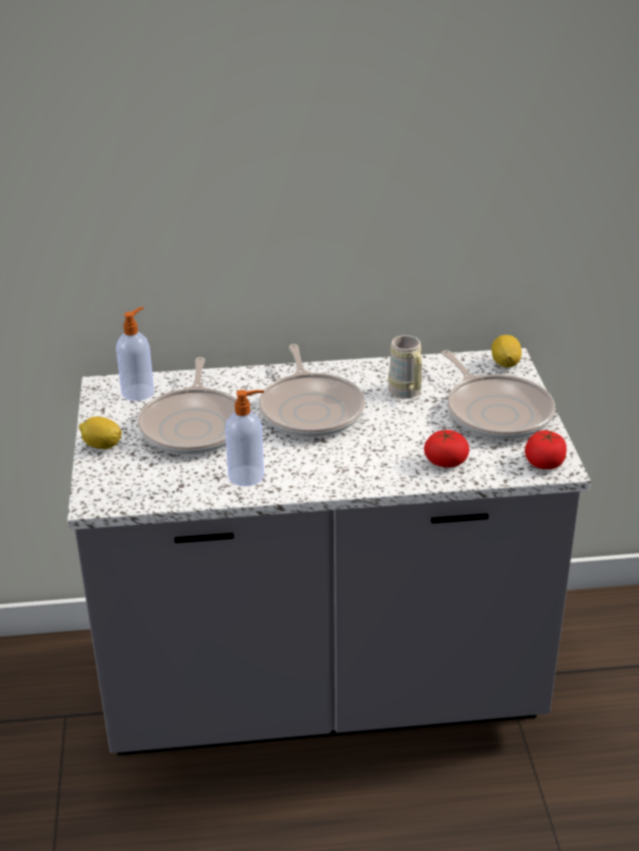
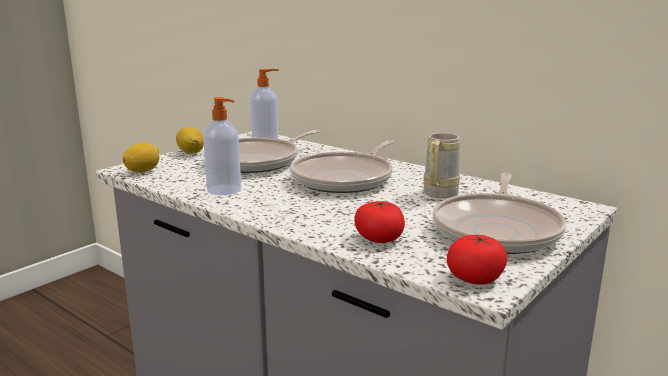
camera: 45 degrees right, 15 degrees down
(505, 363) = (572, 208): lemon -> lemon (143, 171)

